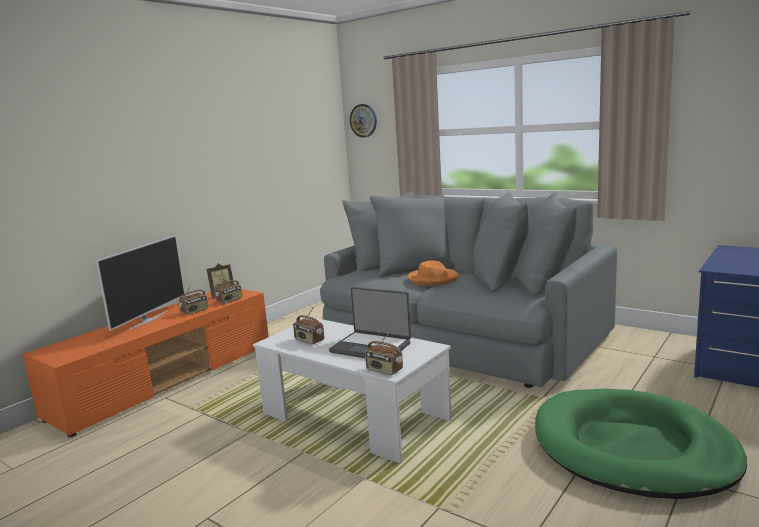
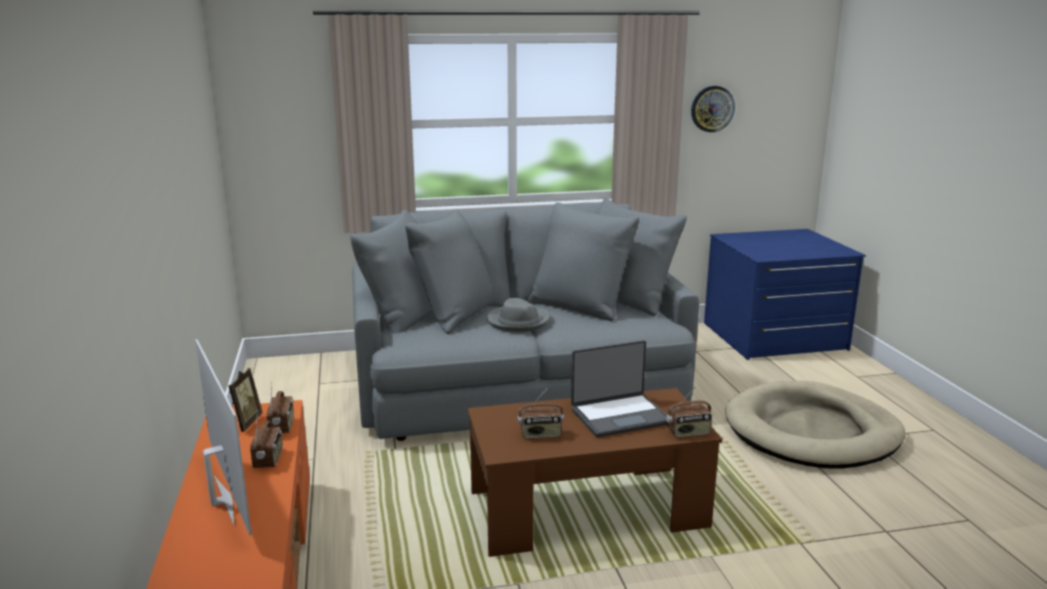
camera: 50 degrees left, 5 degrees up
(354, 417) = (587, 509): white coffee table -> brown coffee table
(363, 120) = (258, 103): wall clock -> wall clock (712, 109)
(432, 279) = (518, 321): orange hat -> grey hat
(632, 448) = (812, 432): green dog bed -> beige dog bed

